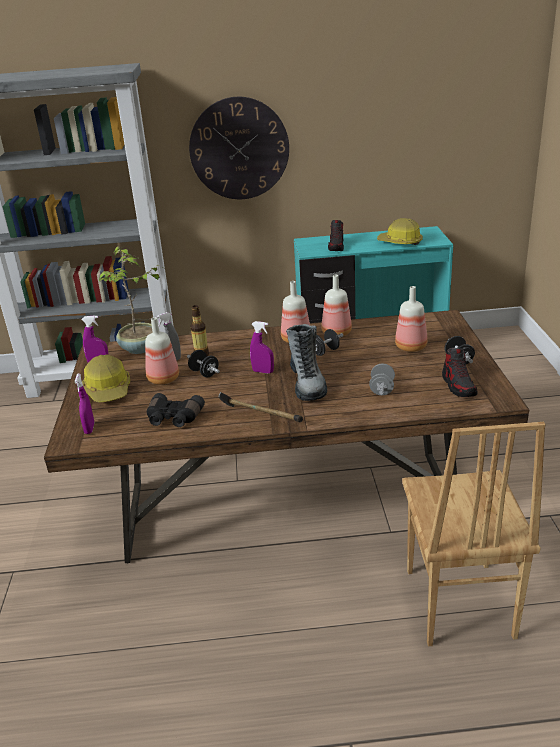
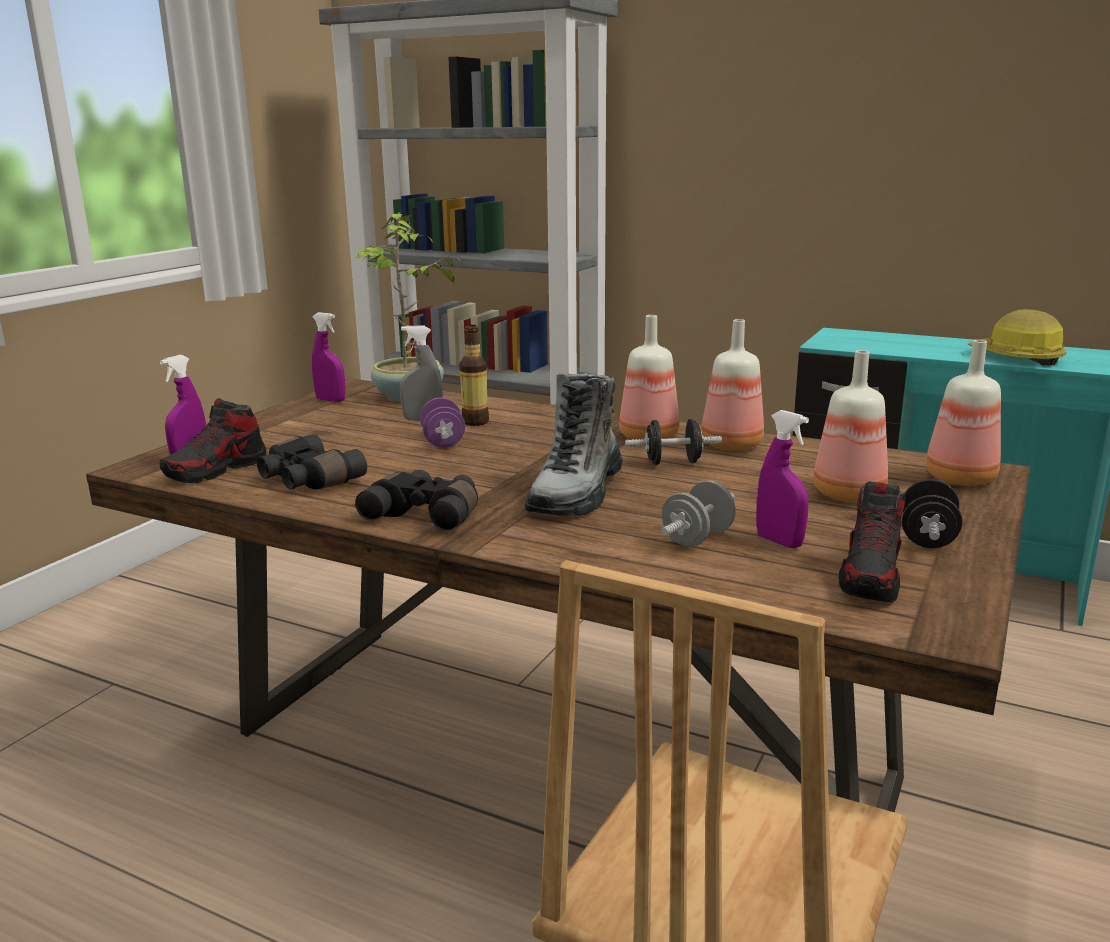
camera: 30 degrees right, 10 degrees down
(109, 390) = (291, 428): hard hat -> none
(162, 379) = (375, 434): bottle -> bottle (957, 478)
(204, 373) = (443, 442): black dumbbell -> purple dumbbell
(239, 149) = (753, 155): wall clock -> none
(259, 417) = (427, 514): hammer -> black binoculars
(263, 371) = (530, 461): purple spray bottle -> purple spray bottle (779, 541)
(336, 246) = (884, 345): shoe -> shoe (217, 470)

